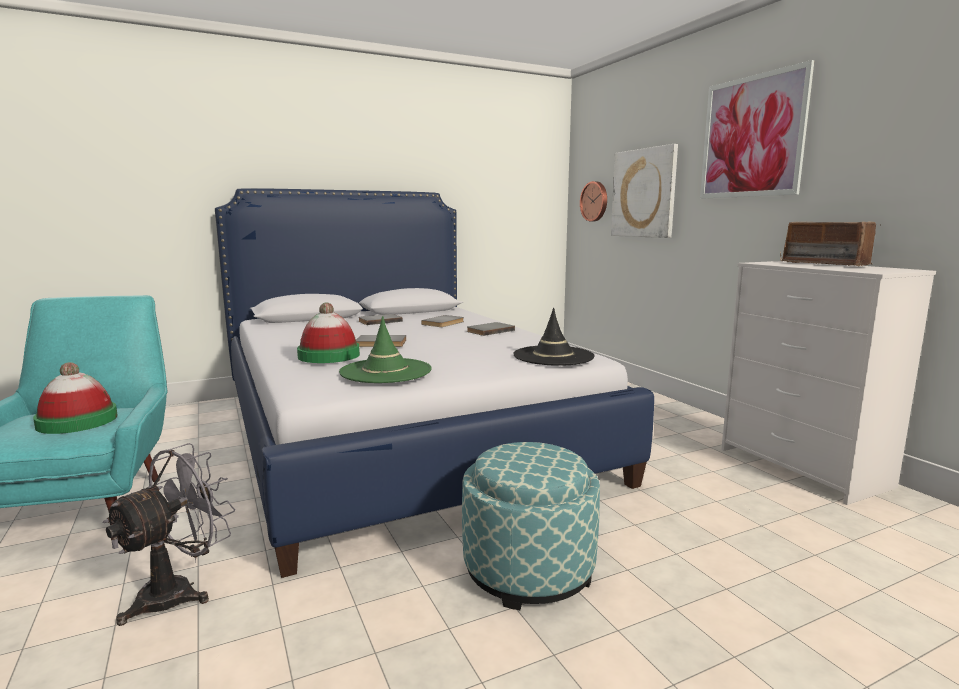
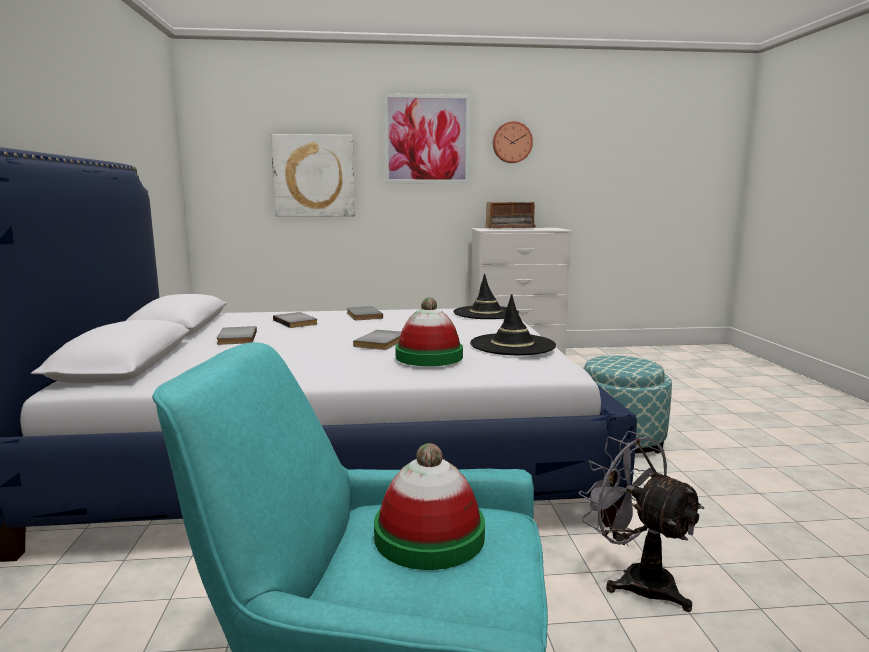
camera: 70 degrees left, 0 degrees up
(385, 371) = (512, 345): green hat -> black hat
(595, 201) = (238, 181): wall clock -> wall clock (512, 142)

